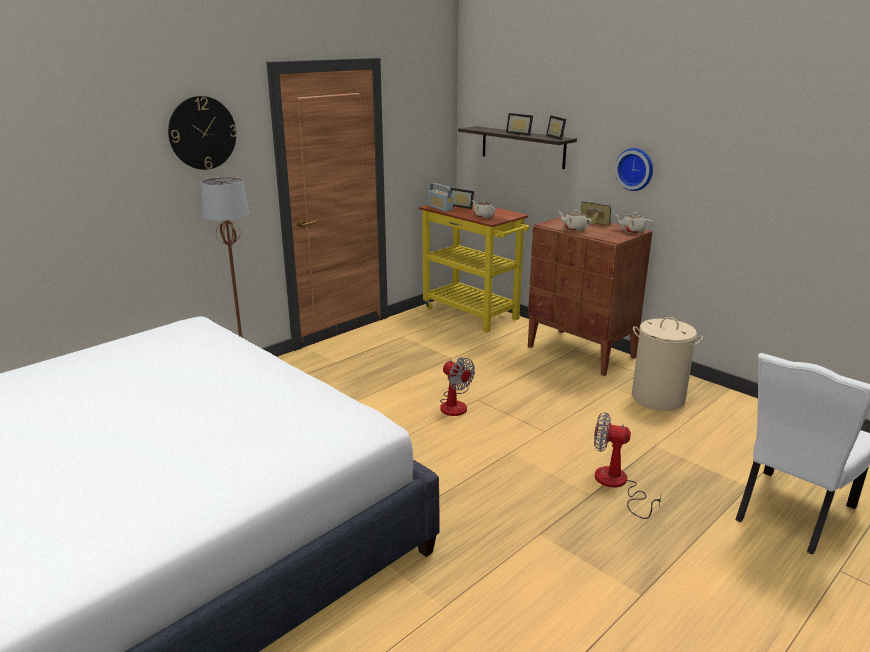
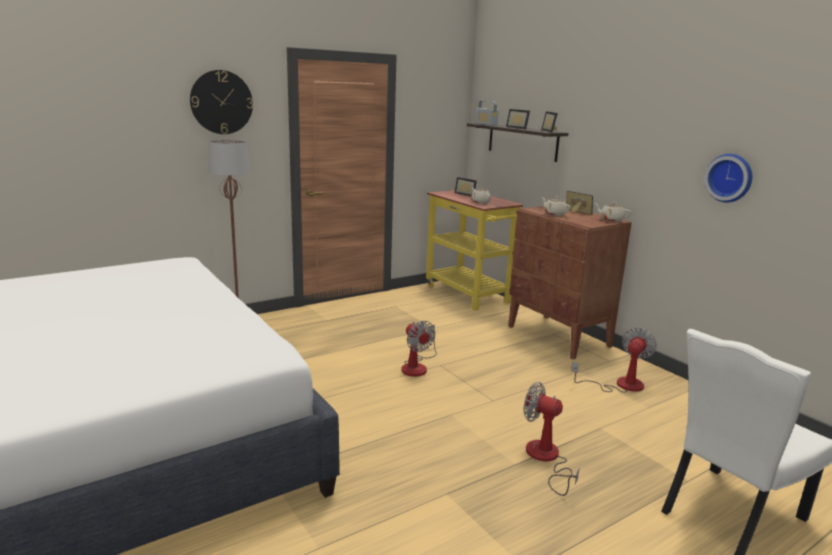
camera: 10 degrees right, 5 degrees down
(440, 208) = (445, 194): radio -> radio (486, 124)
(635, 169) = (619, 161): wall clock -> wall clock (730, 178)
(657, 398) = (620, 385): beige laundry basket -> fan

